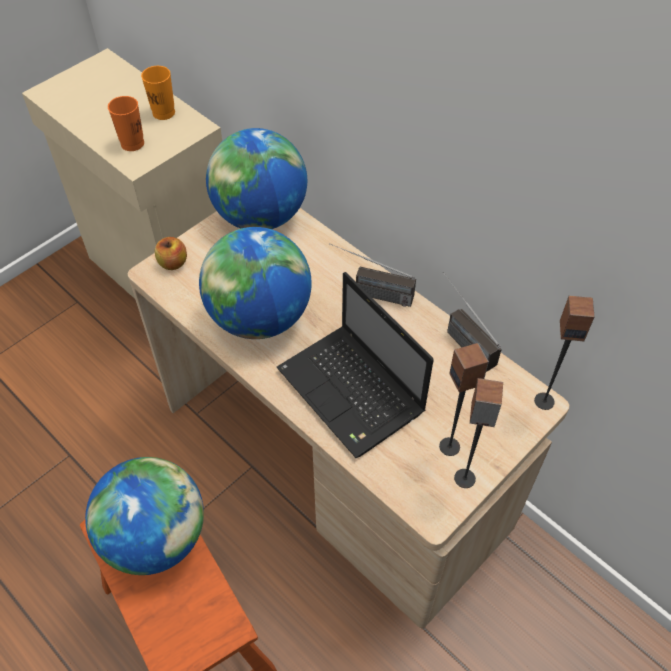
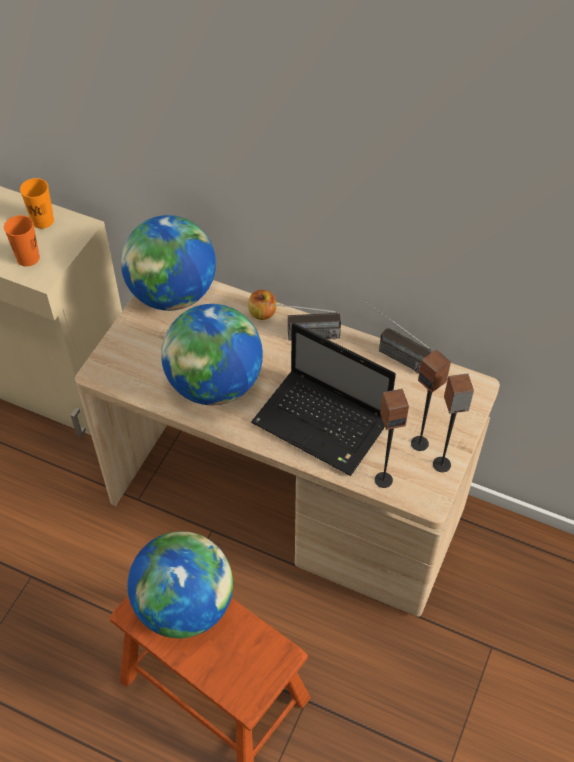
camera: 20 degrees left, 0 degrees up
(173, 263) = (113, 359): apple -> apple (262, 313)
(544, 401) = (478, 384): speaker -> speaker (383, 479)

